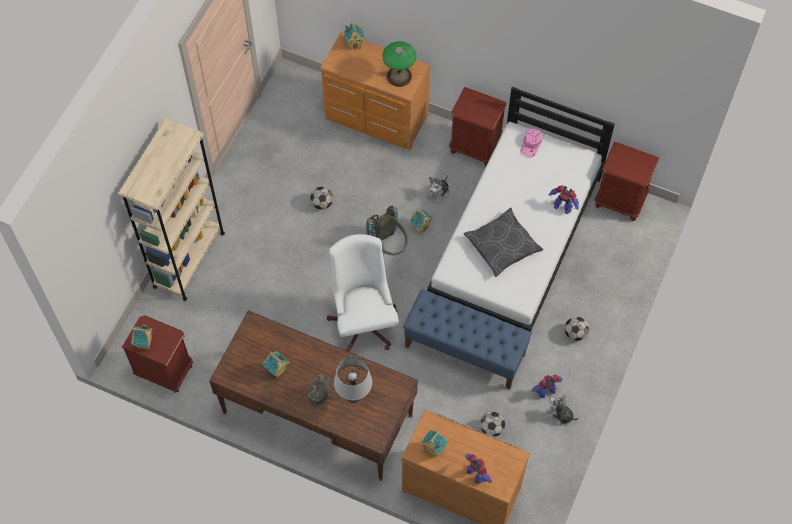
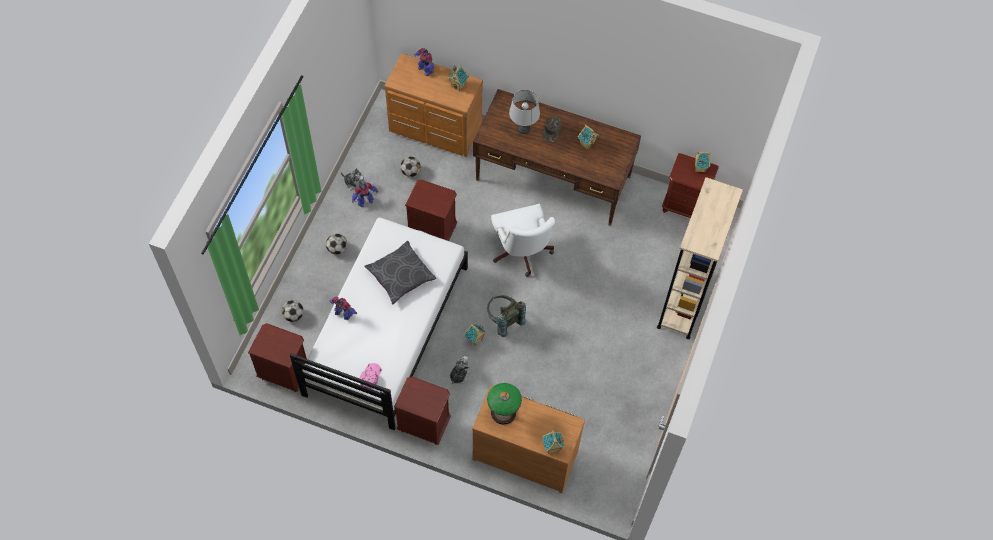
camera: 175 degrees right, 0 degrees up
(322, 204) = (570, 359): football -> football (293, 315)
(465, 350) = (432, 231): blue bench -> brown nightstand

